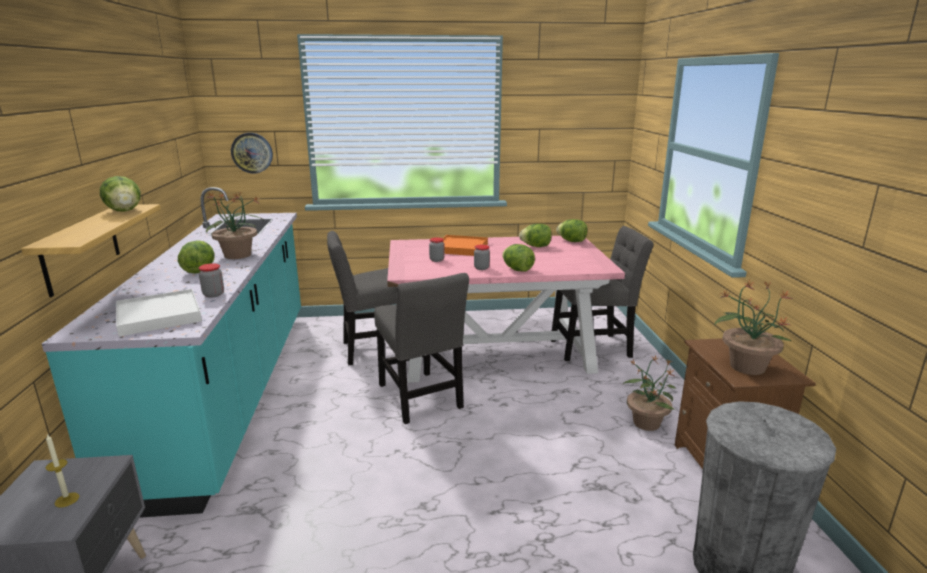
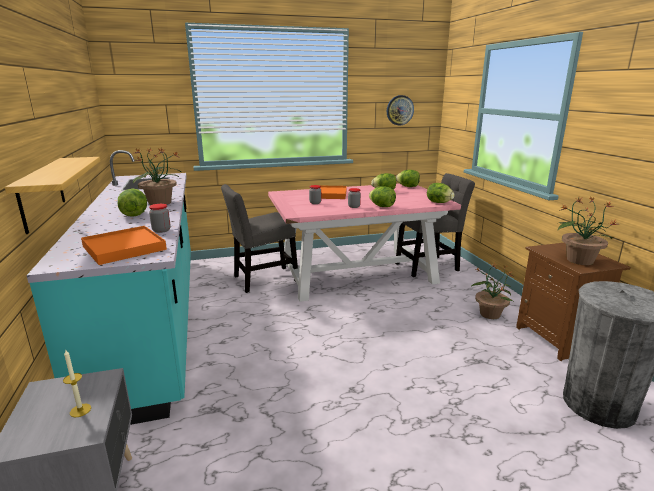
camera: 10 degrees left, 0 degrees up
(124, 211) = (73, 161): lettuce -> lettuce (439, 203)
(159, 316) = (124, 248): white tray -> orange tray
(252, 153) = (147, 123): wall clock -> wall clock (399, 110)
(420, 399) = (315, 312): grey chair -> none

